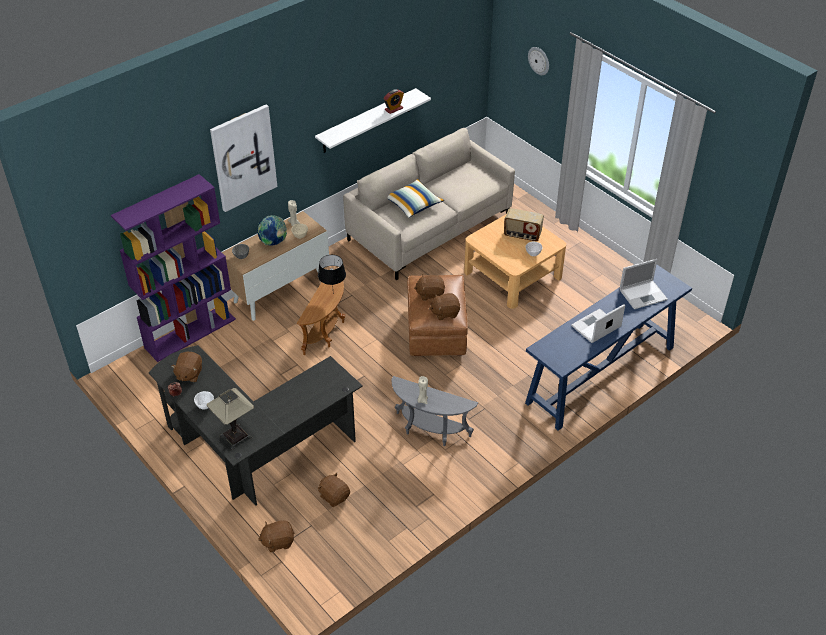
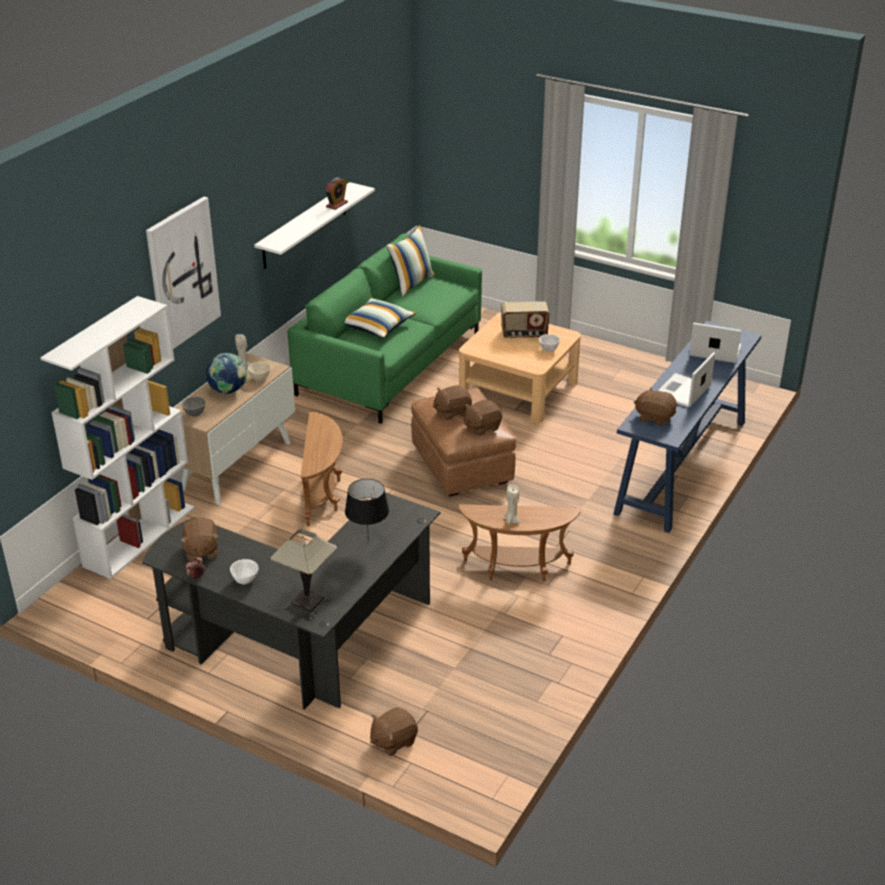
camera: 20 degrees left, 10 degrees down
(190, 333) = (139, 536): purple bookcase -> white bookcase
(333, 293) = (329, 436): black table lamp -> black table lamp (368, 542)
(334, 496) = (438, 670): brown plush toy -> brown plush toy (654, 417)
(430, 228) = (391, 363): beige sofa -> green sofa
(430, 431) = (517, 570): grey side table -> brown side table
(459, 169) = (411, 283): none -> pillow
(539, 60) = (489, 128): wall clock -> none
(643, 294) = (714, 351): laptop -> laptop turned 120 degrees counterclockwise

